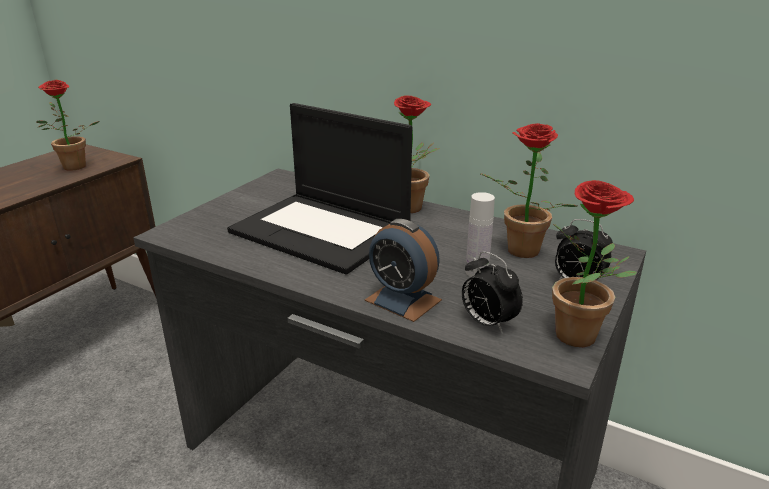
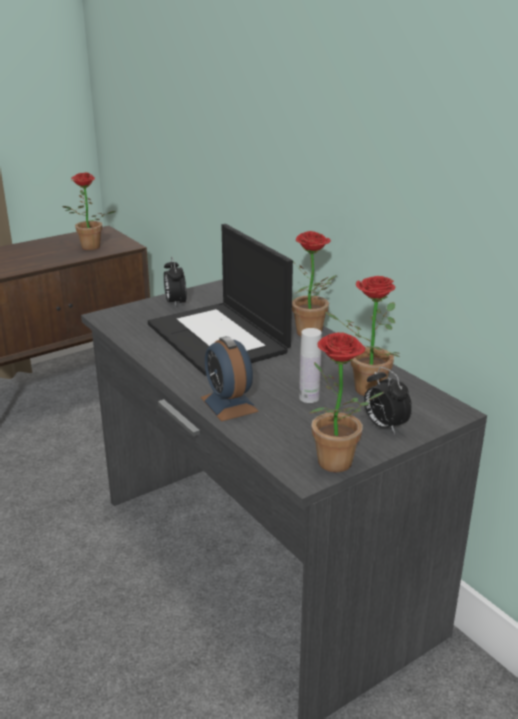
camera: 25 degrees right, 0 degrees up
(487, 323) = (275, 436): alarm clock -> alarm clock (175, 303)

